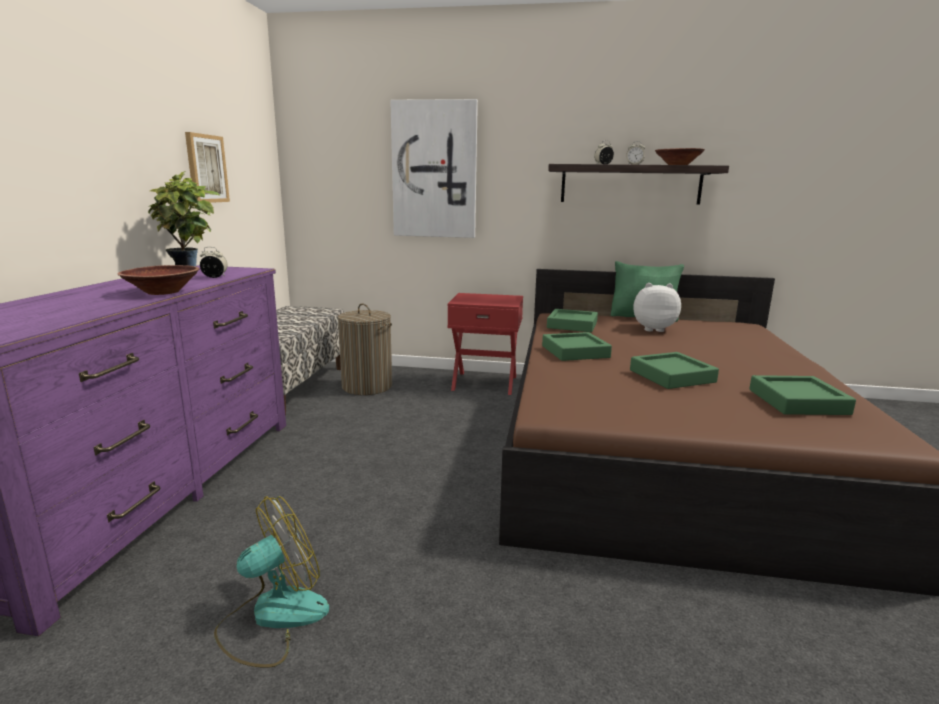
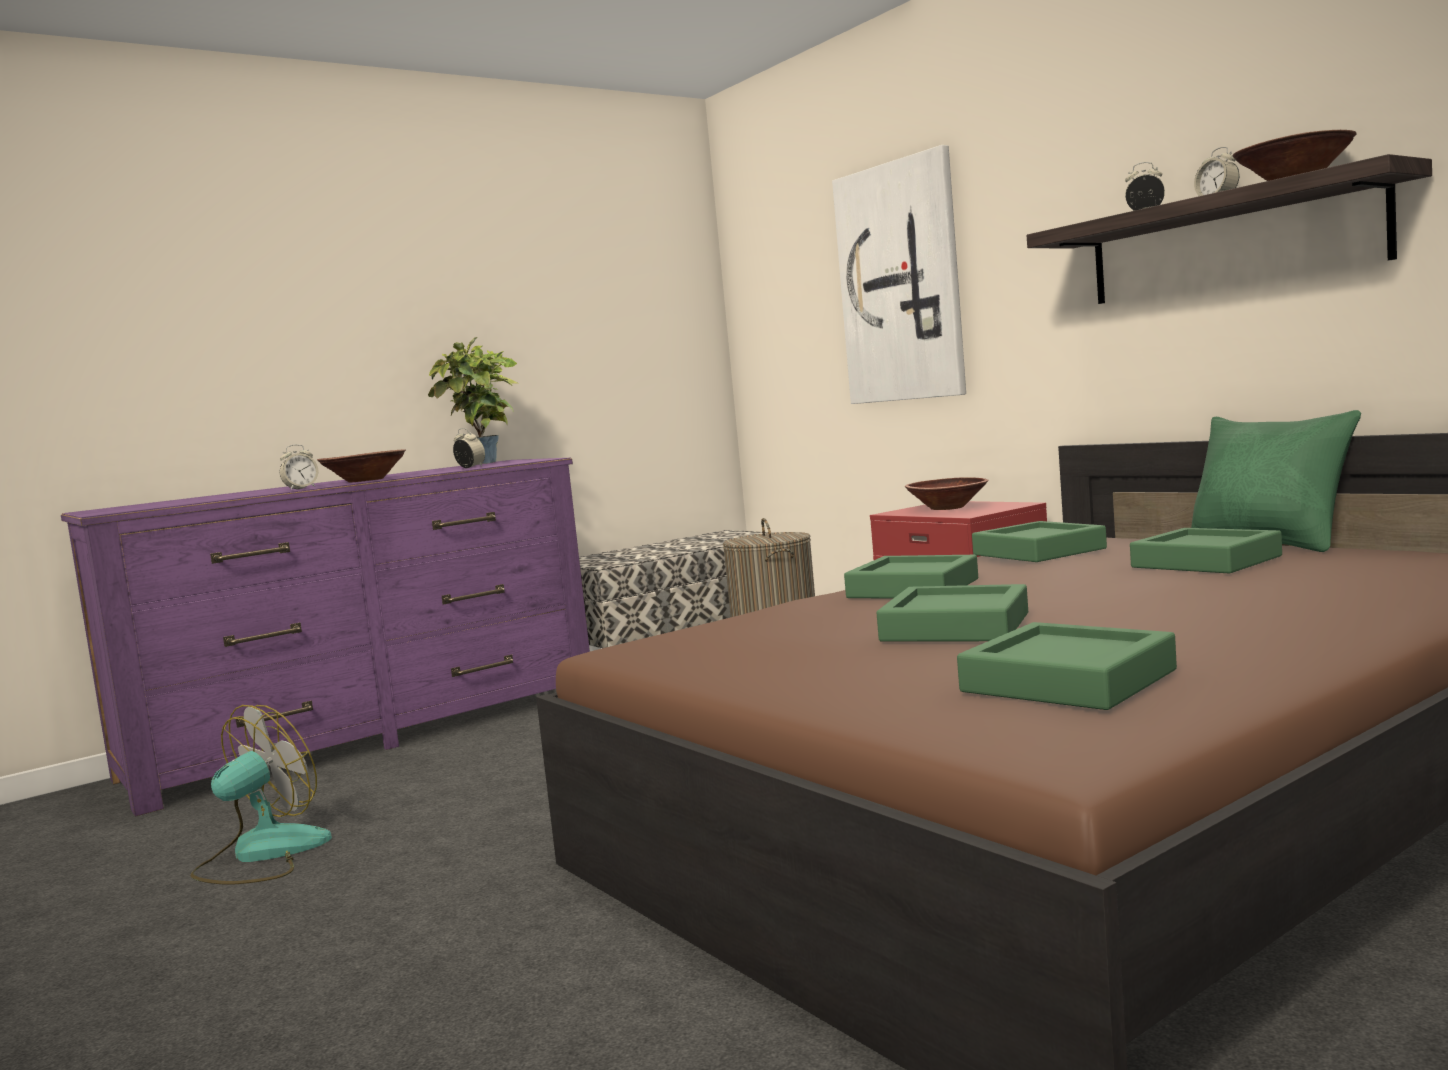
camera: 45 degrees right, 10 degrees down
(130, 304) = (301, 489): none -> alarm clock
(206, 169) = (561, 332): picture -> none
(273, 617) = (261, 855): fan -> fan turned 60 degrees counterclockwise
(481, 298) = (947, 508): none -> brown bowl
(653, 329) = (1206, 562): plush toy -> green tray

